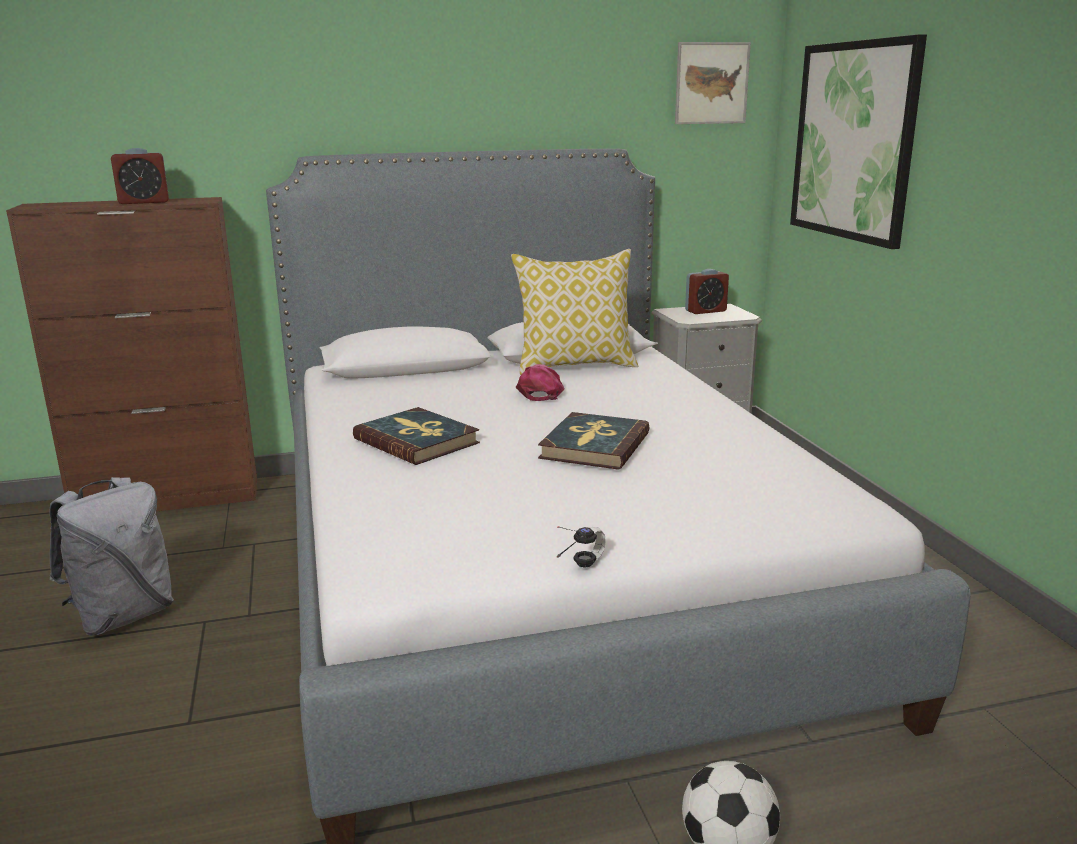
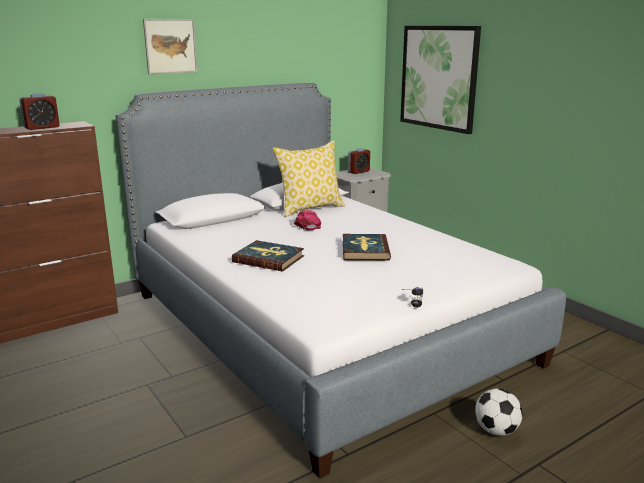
camera: 20 degrees left, 0 degrees up
(123, 616) = (91, 391): grey backpack -> none
(711, 83) = (353, 44): picture -> picture (170, 46)

